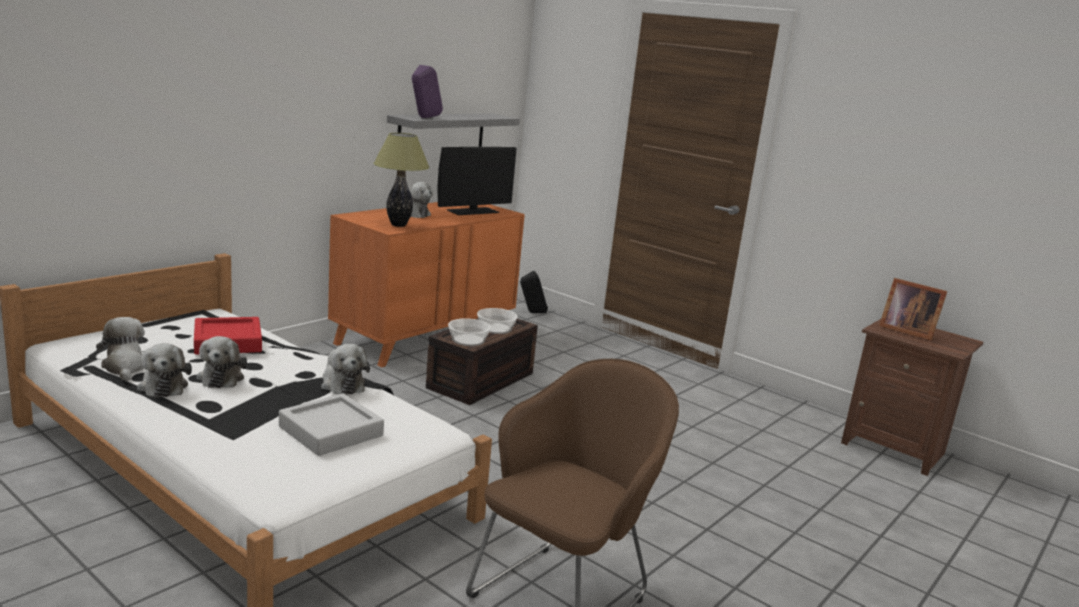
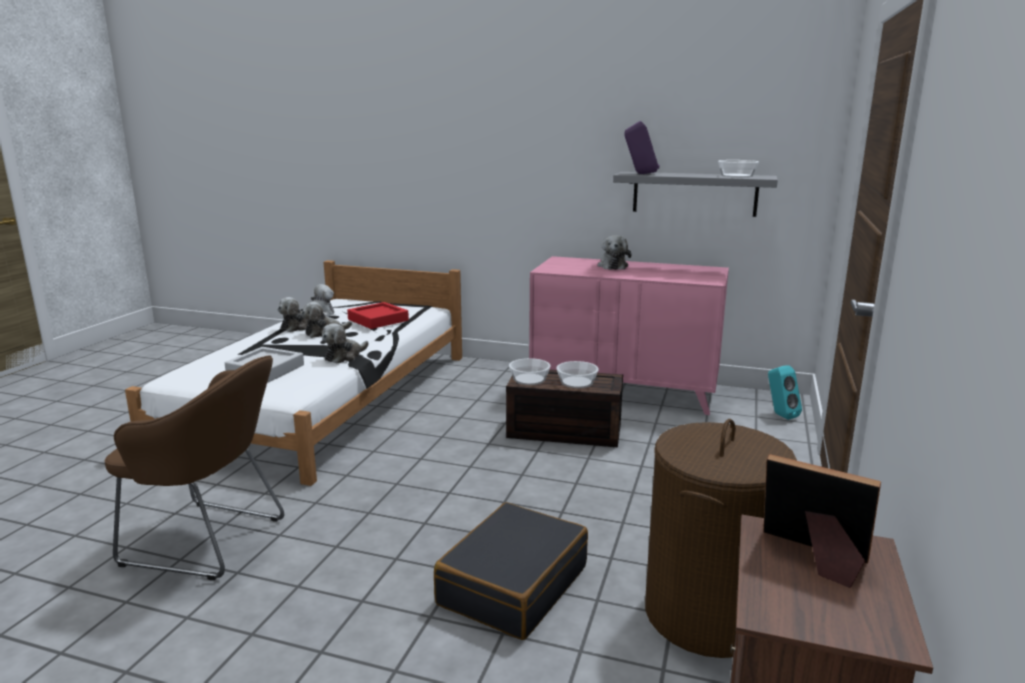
camera: 70 degrees right, 0 degrees up
(398, 225) = (566, 269): table lamp -> none
(425, 336) = (625, 391): orange dresser -> pink dresser
(473, 211) = (678, 274): monitor -> none
(482, 116) = (737, 176): none -> bowl
(532, 313) = (779, 415): black speaker -> turquoise speaker
(710, 467) = (512, 585): none -> black suitcase
(765, 421) = (708, 615): none -> brown laundry basket
(905, 330) = (814, 557): picture frame -> picture frame turned 105 degrees clockwise

